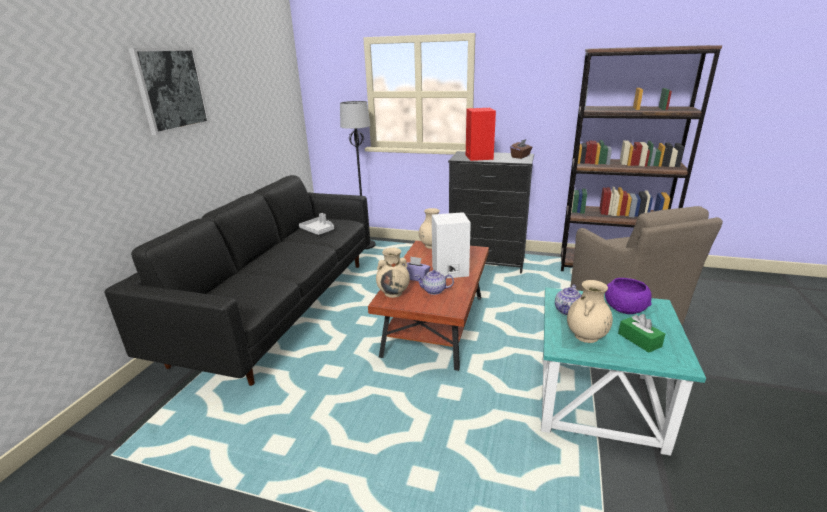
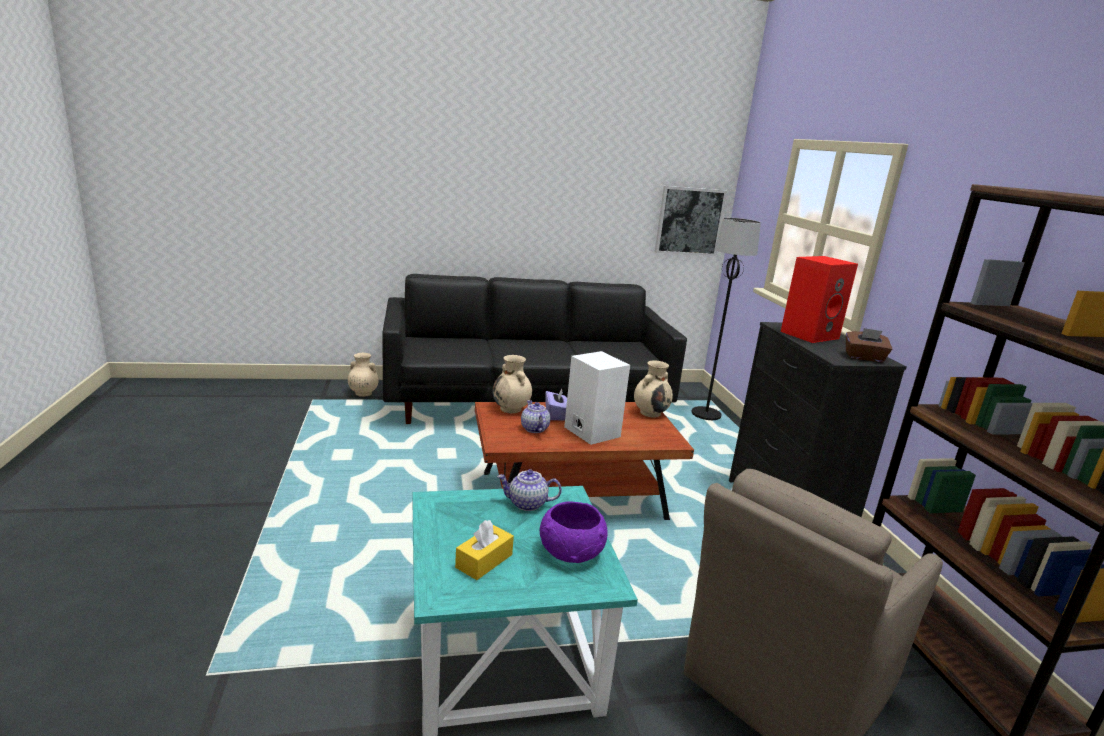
camera: 60 degrees right, 5 degrees down
(171, 89) = (520, 161): picture -> picture (689, 221)
(318, 230) = (608, 349): grey tray -> none
(586, 336) = (468, 518): beige vase -> beige vase (363, 393)
(639, 340) = (484, 561): green tissue box -> yellow tissue box

